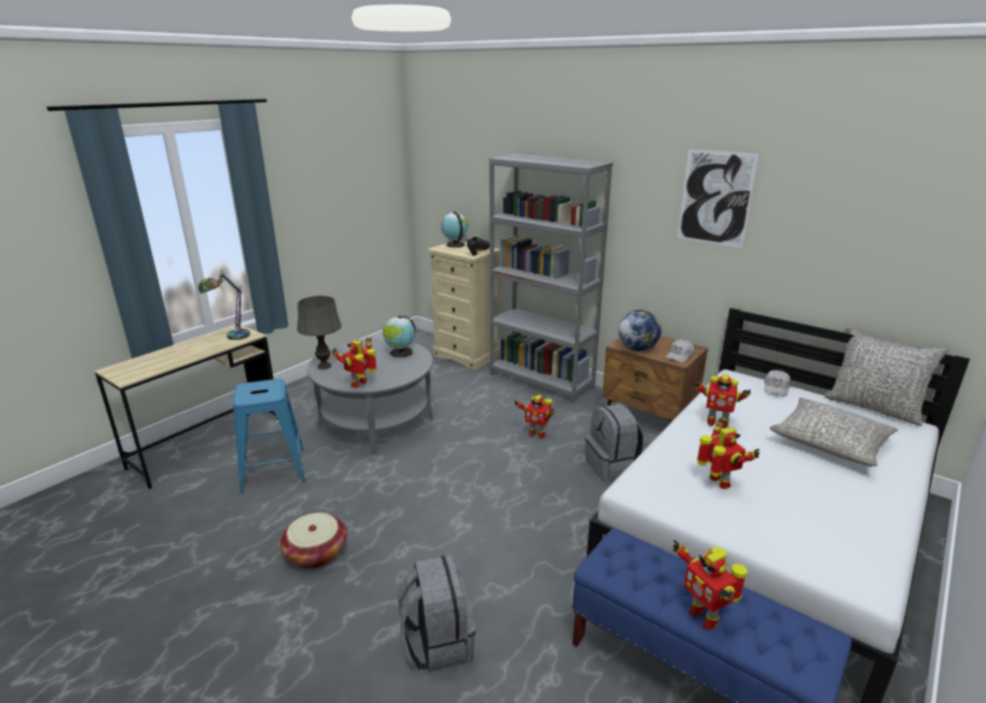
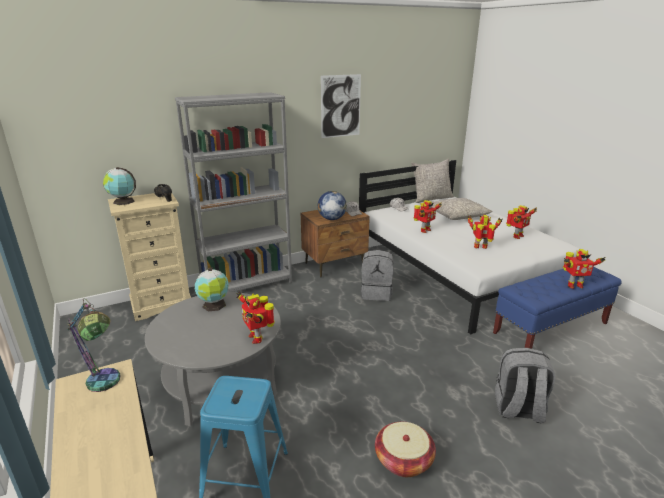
camera: 65 degrees left, 0 degrees up
(324, 366) = (190, 354): grey table lamp -> none
(536, 434) = (317, 307): toy robot -> toy robot (517, 236)

